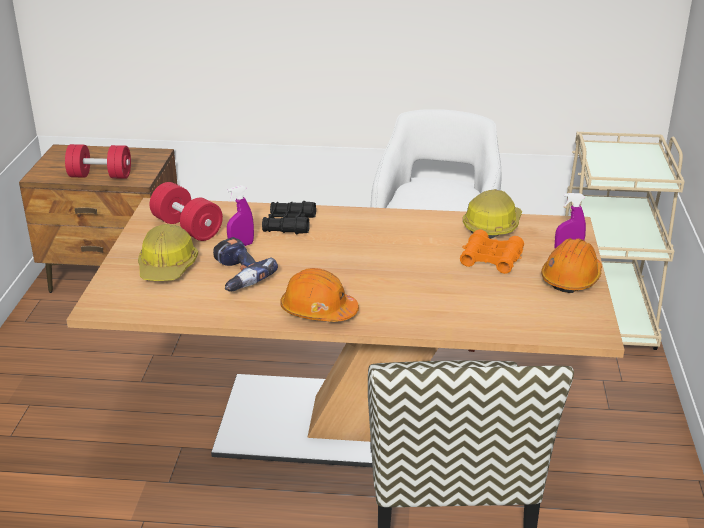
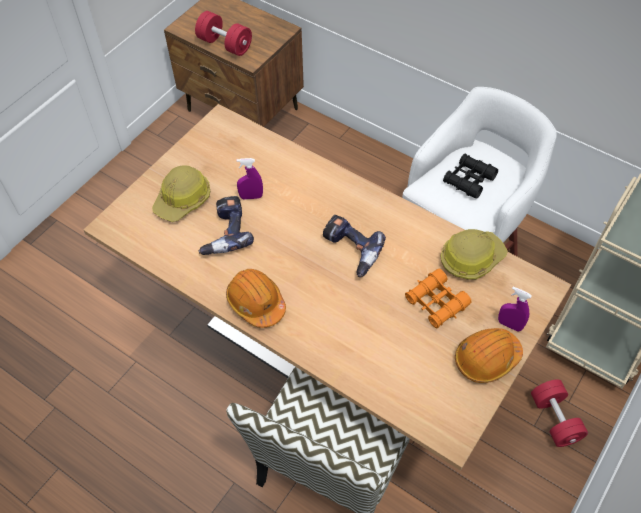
camera: 30 degrees right, 25 degrees up
(187, 228) = (226, 157): red dumbbell -> red dumbbell (554, 419)
(289, 224) = (304, 185): black binoculars -> black binoculars (469, 180)
(377, 252) = (350, 251): none -> power drill

